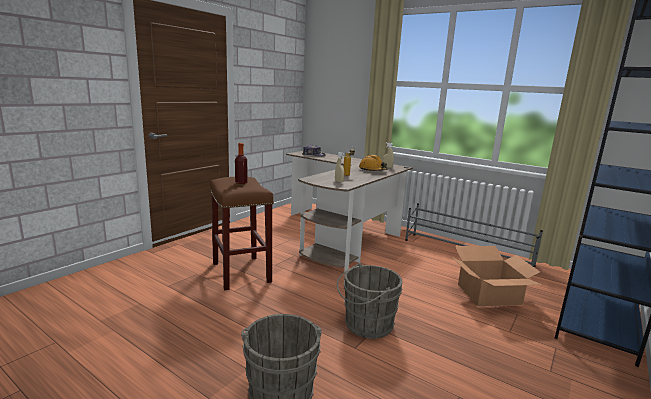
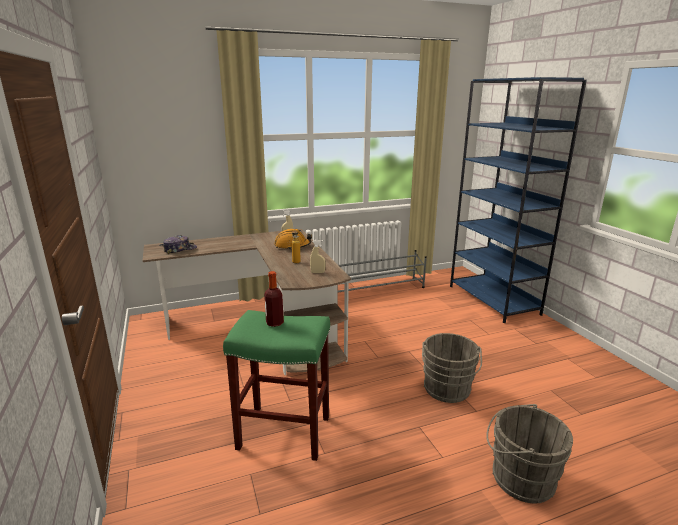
camera: 55 degrees left, 5 degrees up
(240, 272) = (282, 433): brown stool -> green stool
(489, 295) = (439, 316): cardboard box -> none

